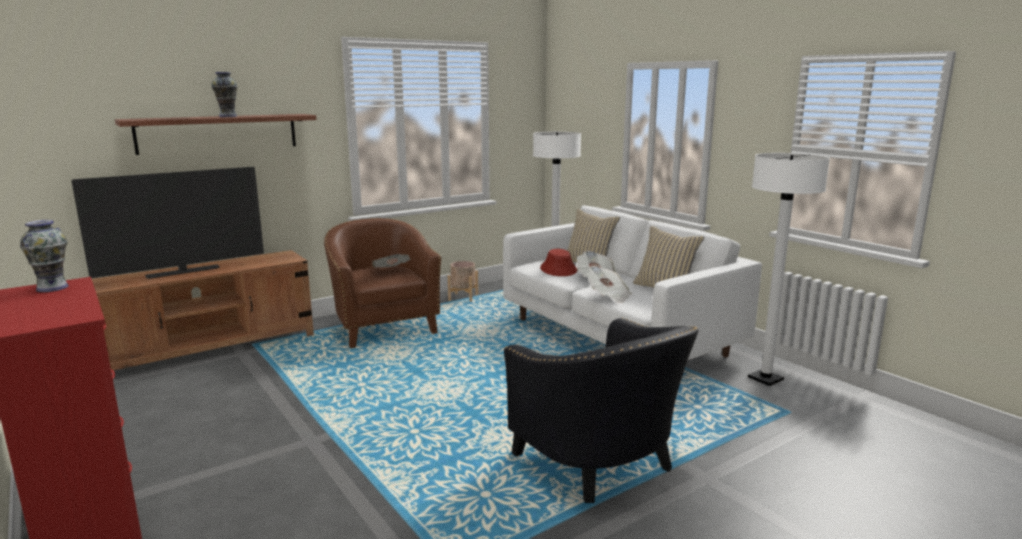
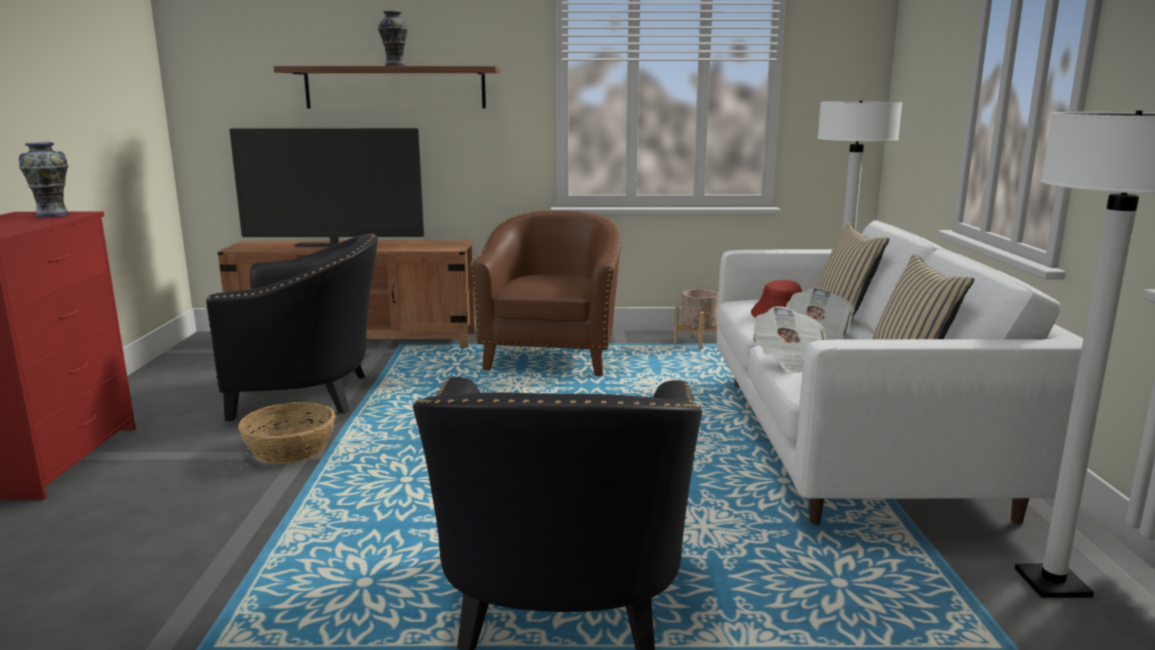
camera: 35 degrees right, 0 degrees up
(242, 399) = (310, 395): none -> black armchair
(295, 439) = (290, 449): none -> basket
(391, 272) = (562, 282): newspaper -> none

